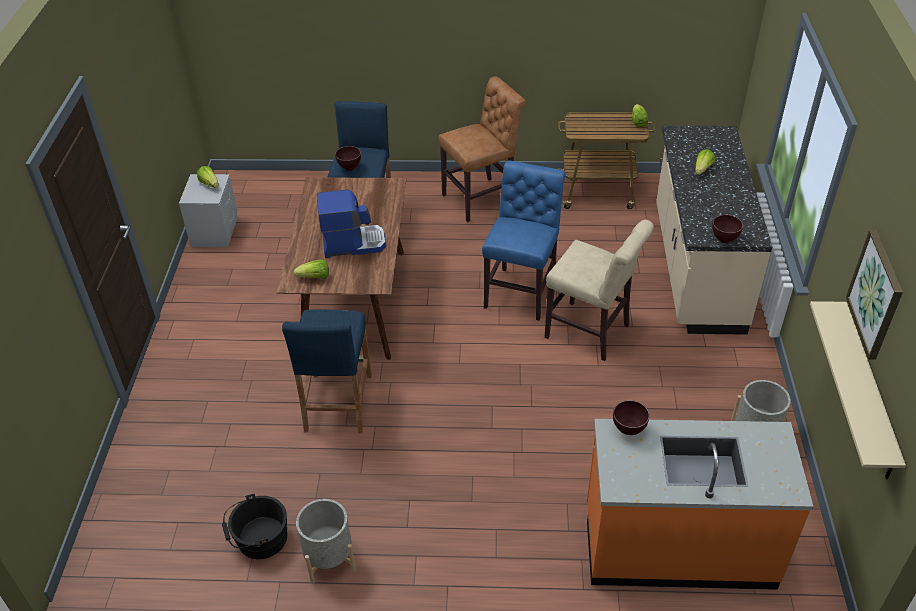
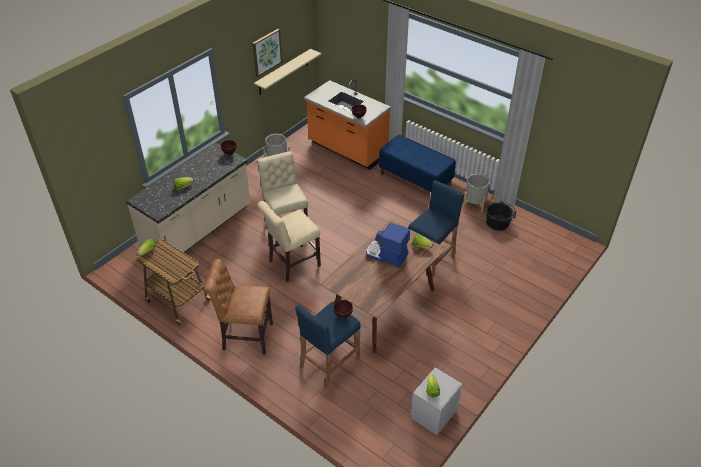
camera: 145 degrees left, 0 degrees up
(481, 550) = (415, 180): none -> blue bench
(522, 291) = (292, 264): blue chair -> beige chair

